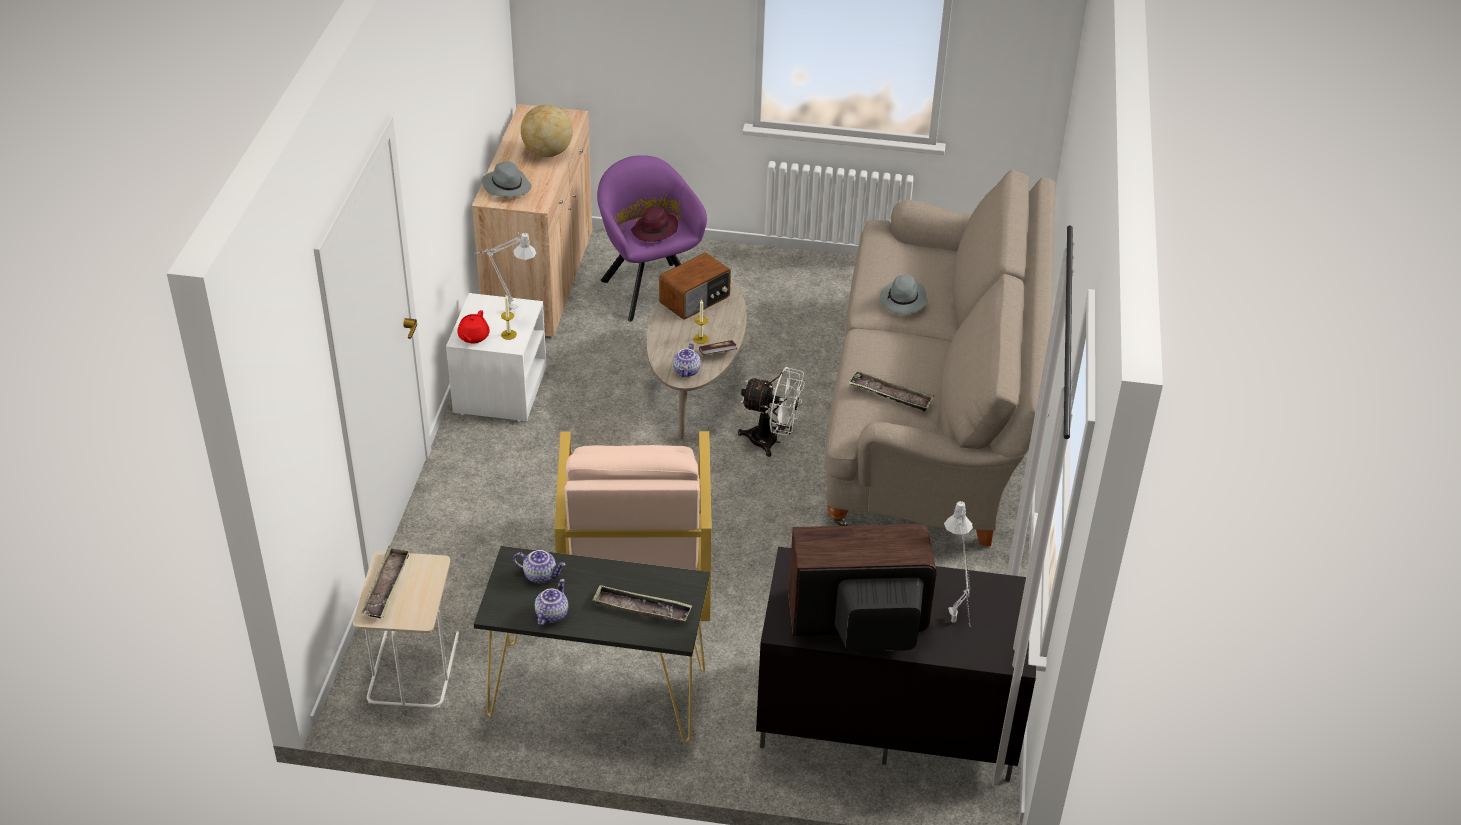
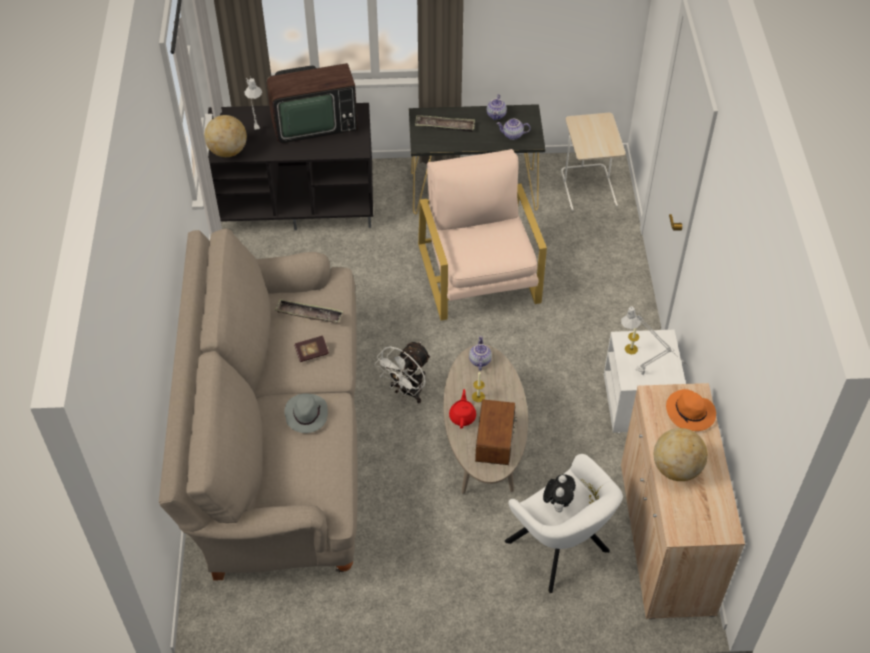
camera: 170 degrees right, 10 degrees up
(387, 586) = (605, 135): tray -> none
(473, 337) = (657, 341): red teapot -> red teapot (462, 417)
(506, 186) = (690, 413): grey hat -> orange hat
(649, 287) = (560, 550): purple armchair -> white armchair
(655, 230) = (557, 503): purple hat -> plush toy
(695, 300) = (495, 440): radio -> radio turned 150 degrees clockwise
(717, 354) = (460, 383): book -> book (312, 353)
(771, 441) = (407, 392): white fan -> white fan turned 60 degrees counterclockwise
(999, 590) = (228, 151): none -> globe

